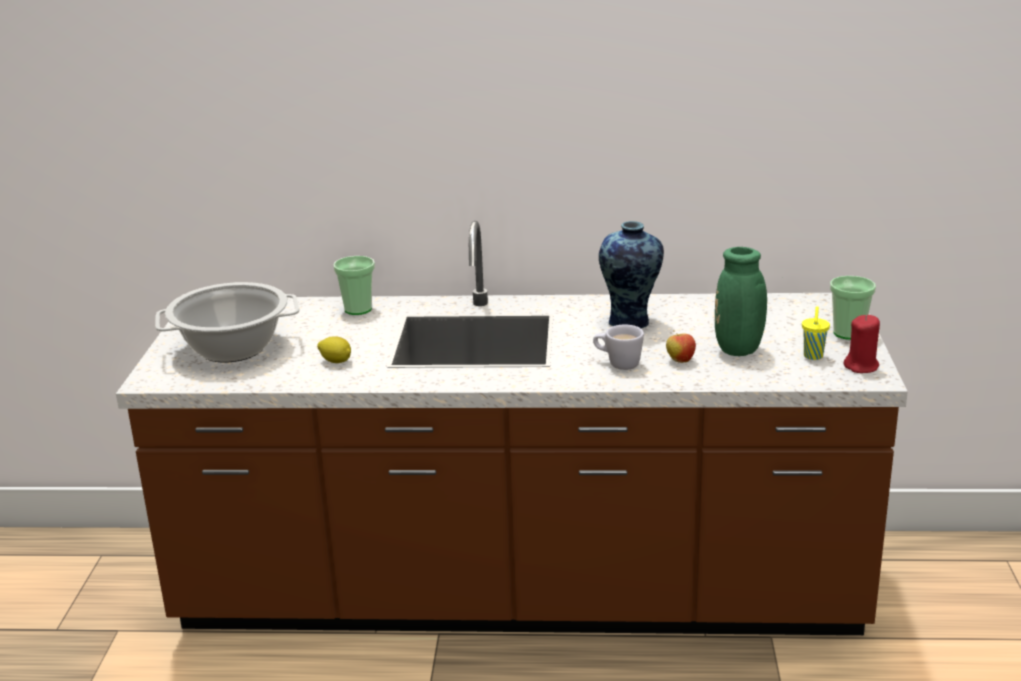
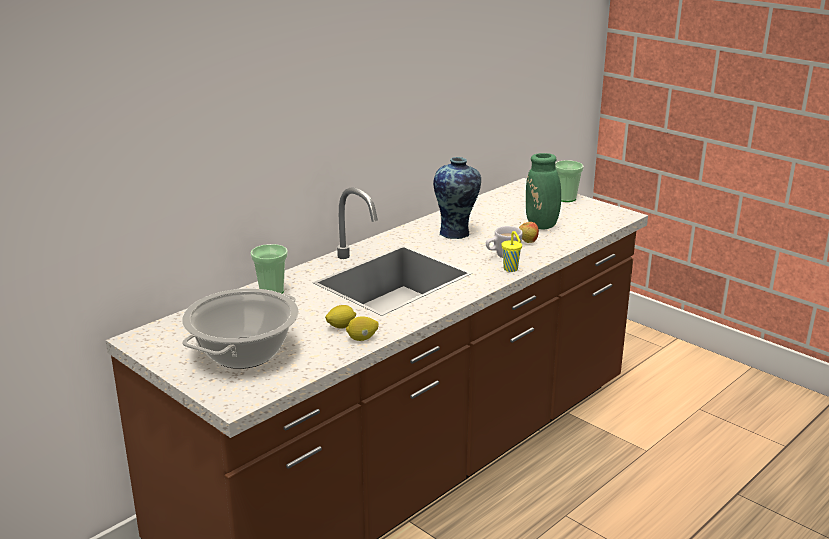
camera: 50 degrees left, 0 degrees up
(327, 378) = (362, 339): none -> lemon
(813, 356) = (578, 215): yellow cup -> yellow cup (511, 269)
(861, 366) = (607, 211): red candle -> none

